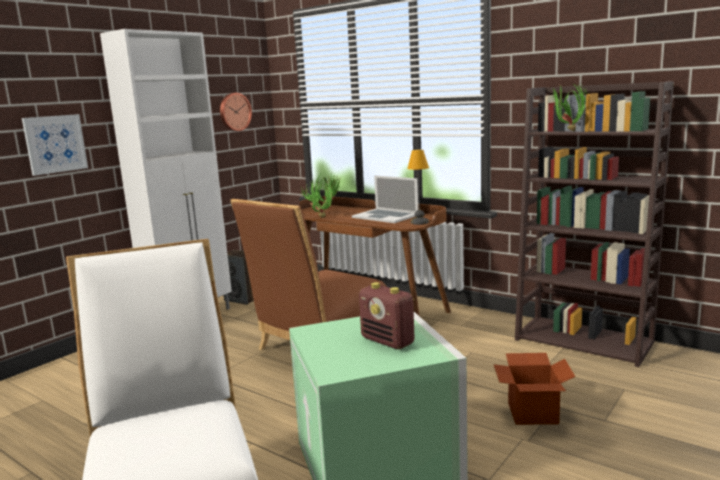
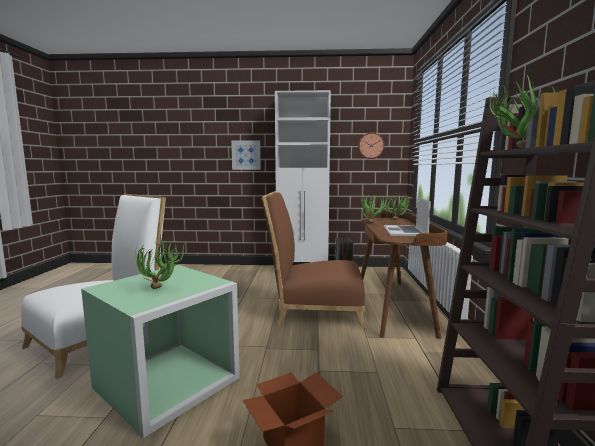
camera: 55 degrees right, 5 degrees down
(388, 341) = (161, 289): radio -> potted plant
(419, 222) = (407, 239): table lamp -> none

